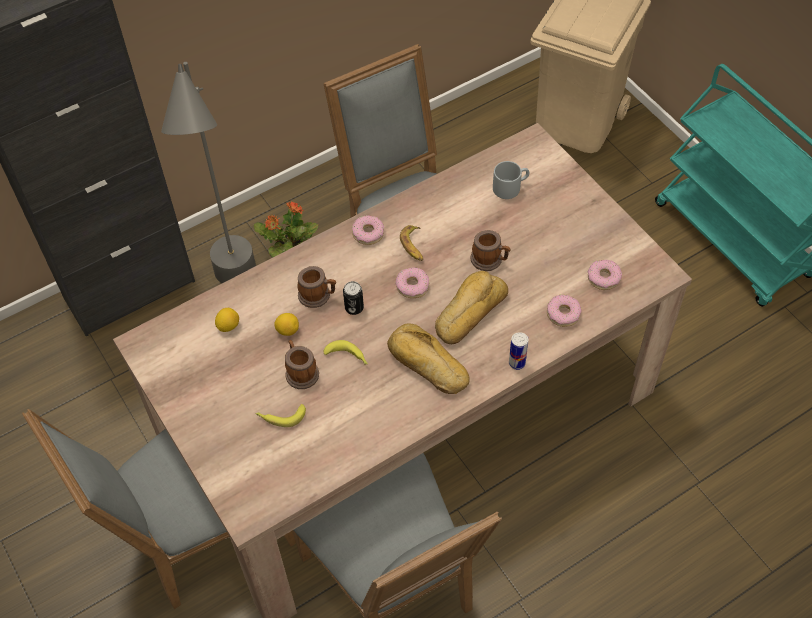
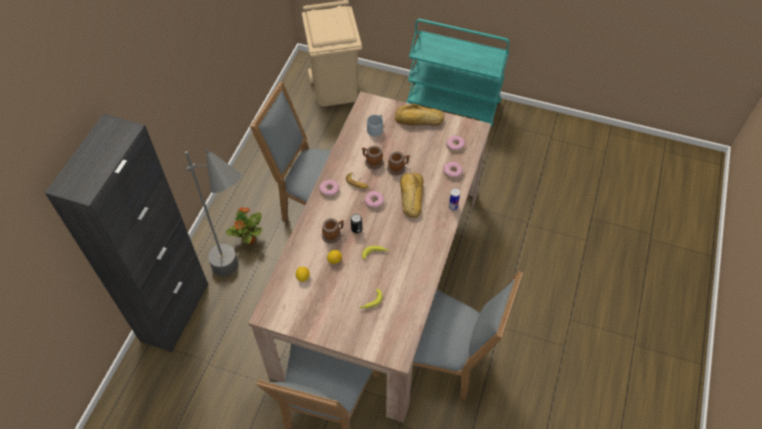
camera: 40 degrees left, 0 degrees up
(300, 372) = (360, 275): mug -> mug (372, 161)
(426, 365) = (415, 233): bread -> bread (419, 120)

